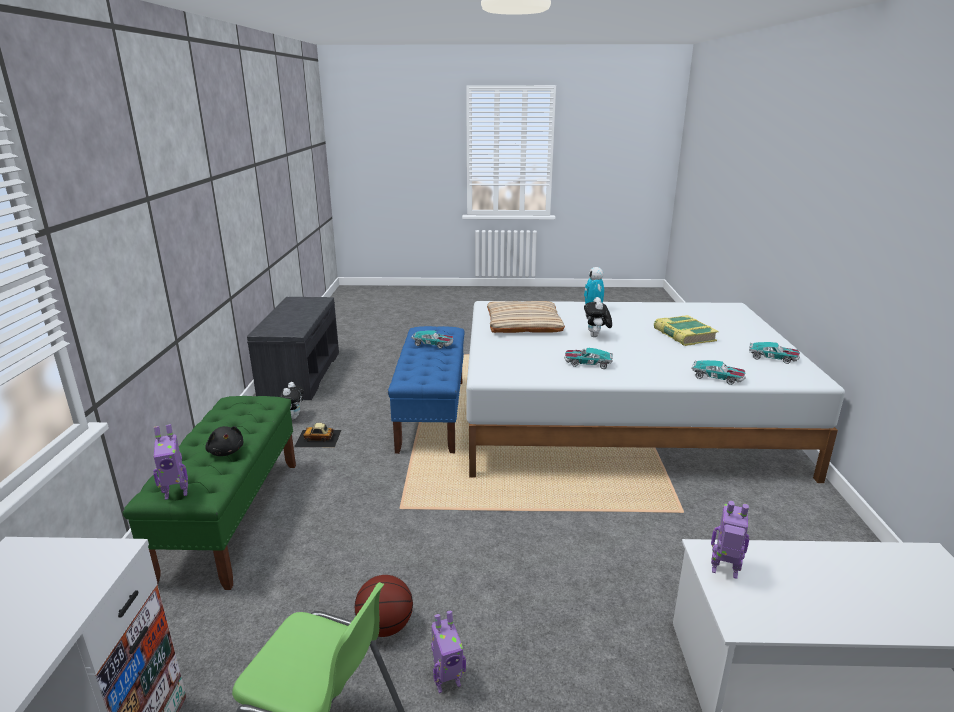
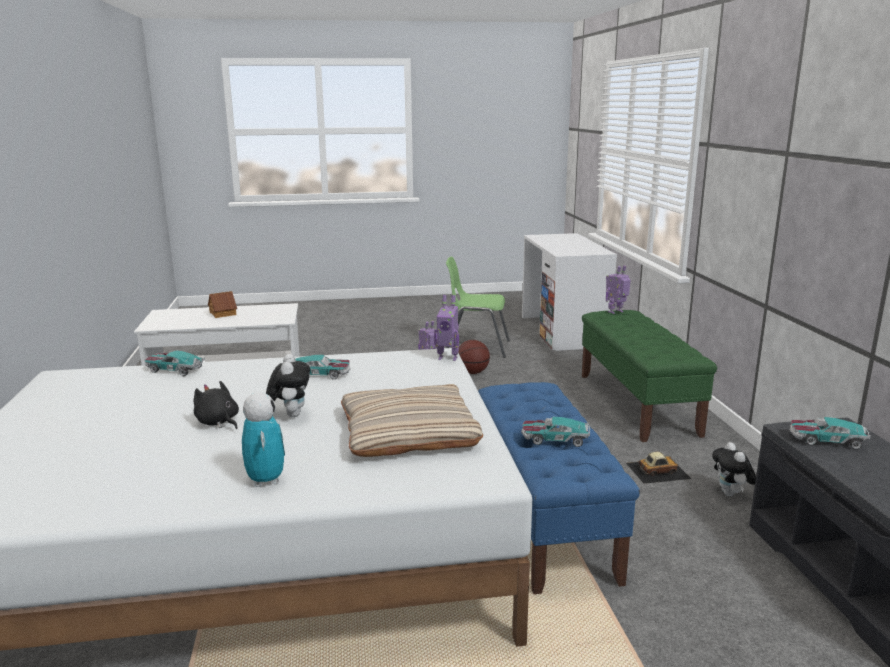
camera: 170 degrees right, 5 degrees down
(226, 451) = (625, 329): black plush toy -> black plush toy (218, 422)
(683, 335) = (143, 427): book -> none
(724, 571) = (280, 316): toy robot -> toy robot (448, 357)
(772, 358) = (59, 399): toy car -> toy car (826, 440)
(850, 598) = (222, 313): none -> toy house

